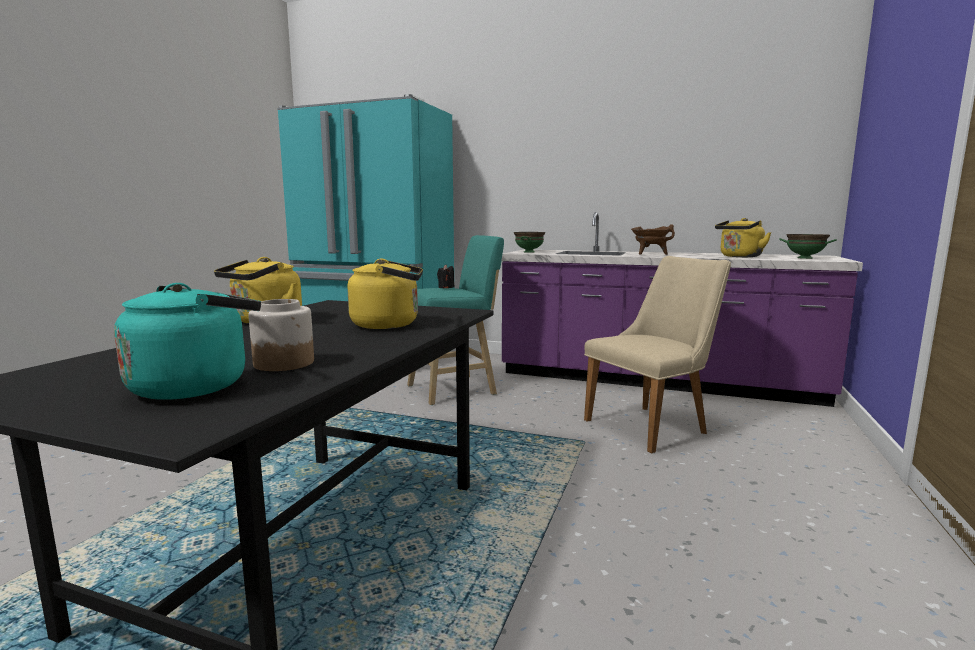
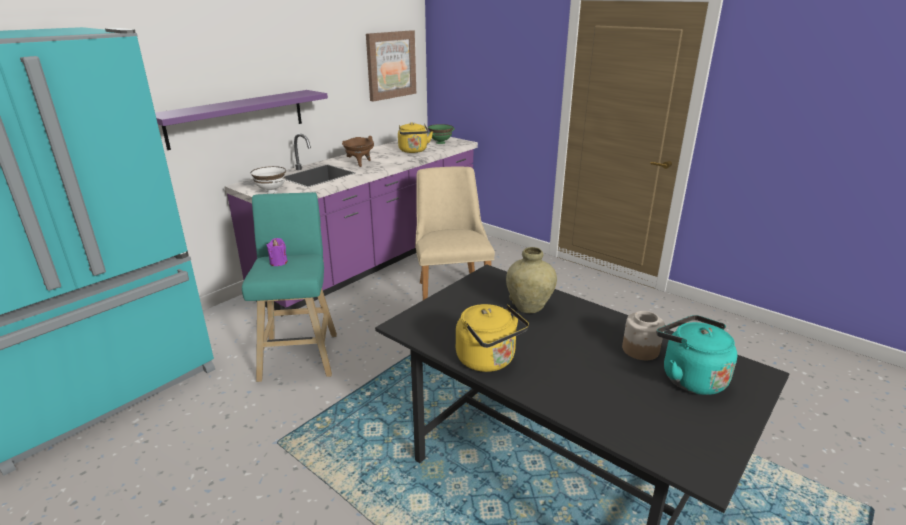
camera: 70 degrees left, 15 degrees up
(389, 324) = (529, 307): yellow kettle -> beige vase
(446, 287) = (278, 262): black candle -> purple candle
(528, 252) = (271, 191): green bowl -> white bowl
(551, 193) = (237, 118): none -> purple shelf
(772, 156) = (390, 65): none -> picture

